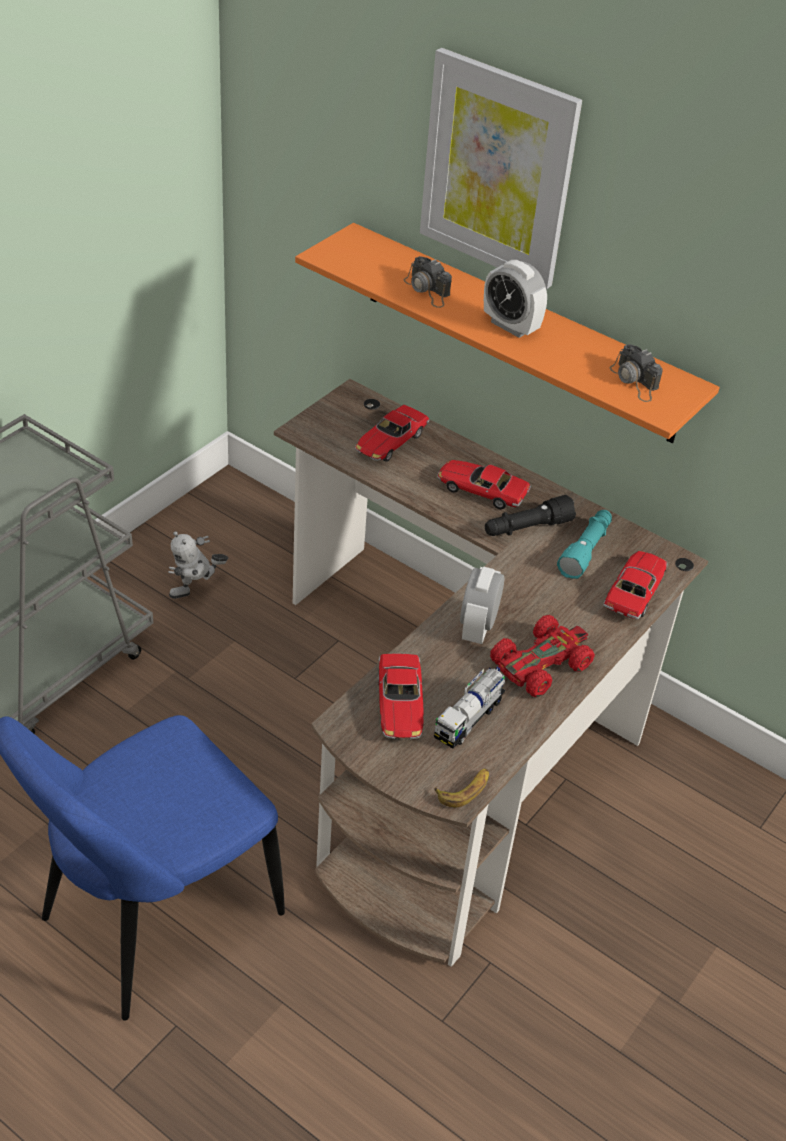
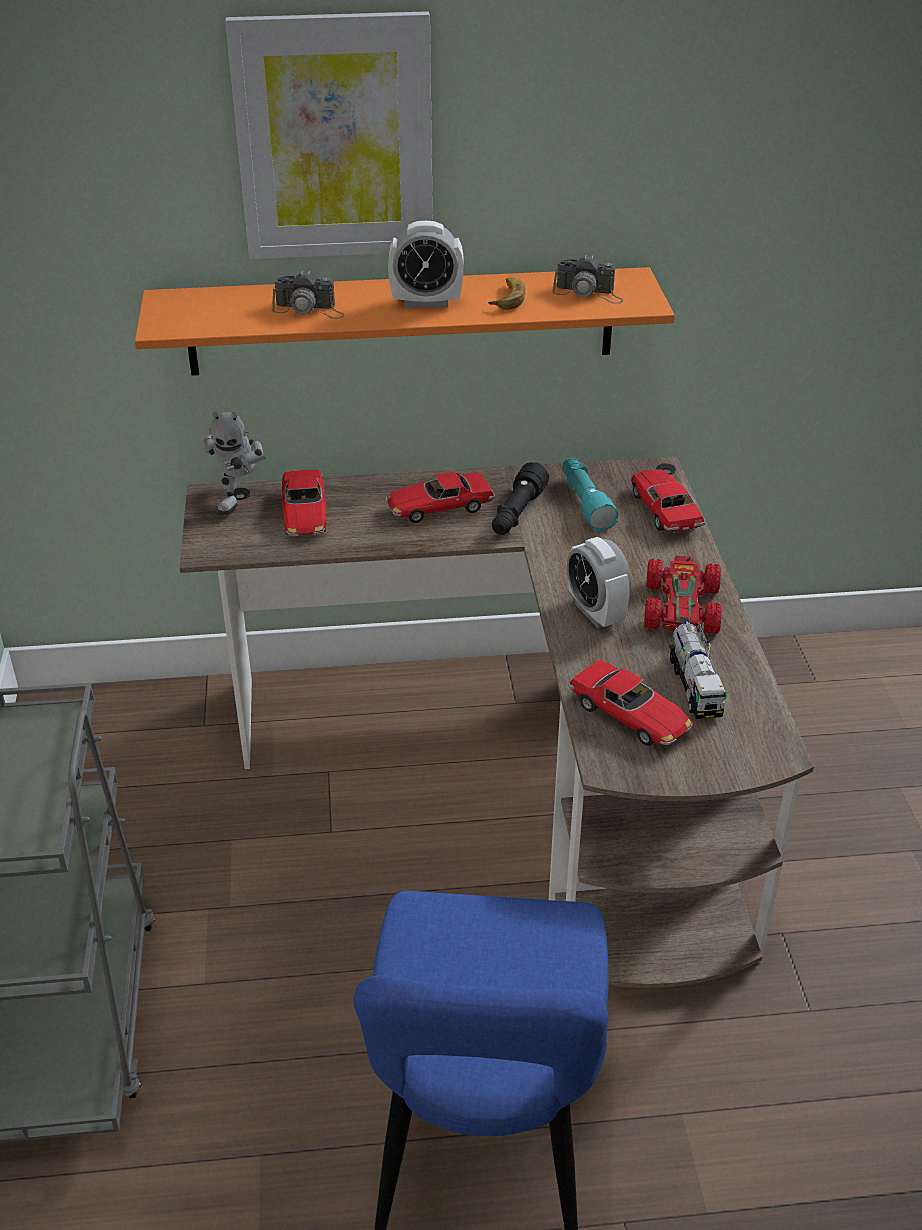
camera: 40 degrees left, 5 degrees down
(196, 592) = (136, 823): toy robot -> toy robot (241, 499)
(464, 790) = (774, 742): banana -> banana (508, 298)

